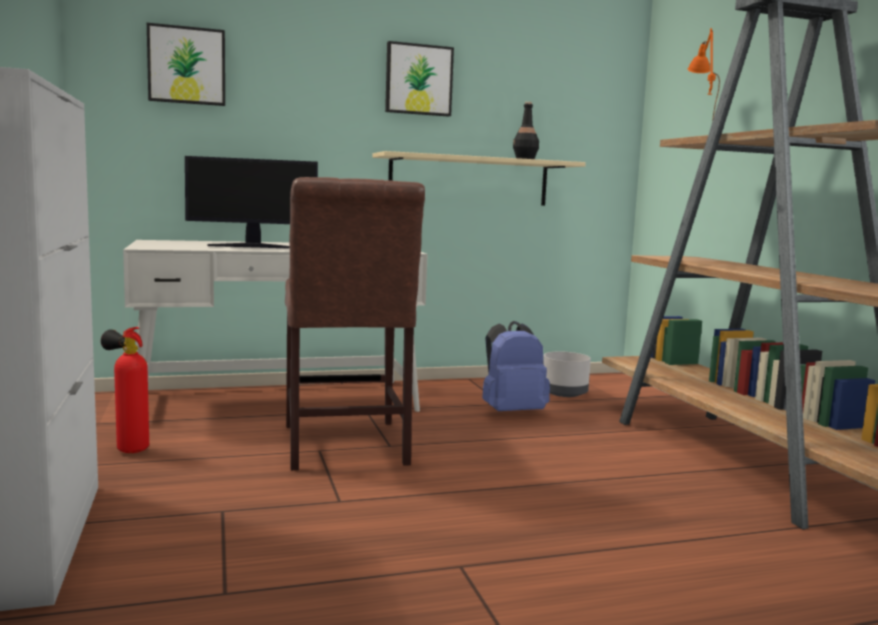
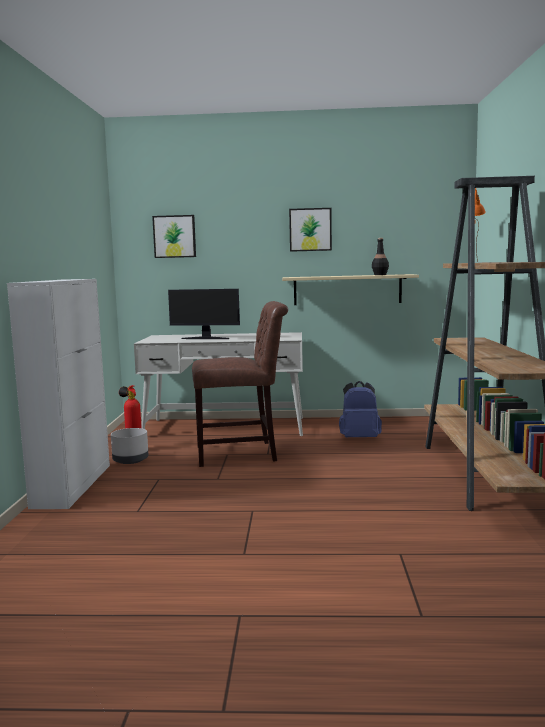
camera: 20 degrees right, 0 degrees up
(344, 447) = (241, 453): brown chair -> brown chair turned 105 degrees counterclockwise
(563, 393) = (408, 428): grey planter -> grey planter (130, 460)

